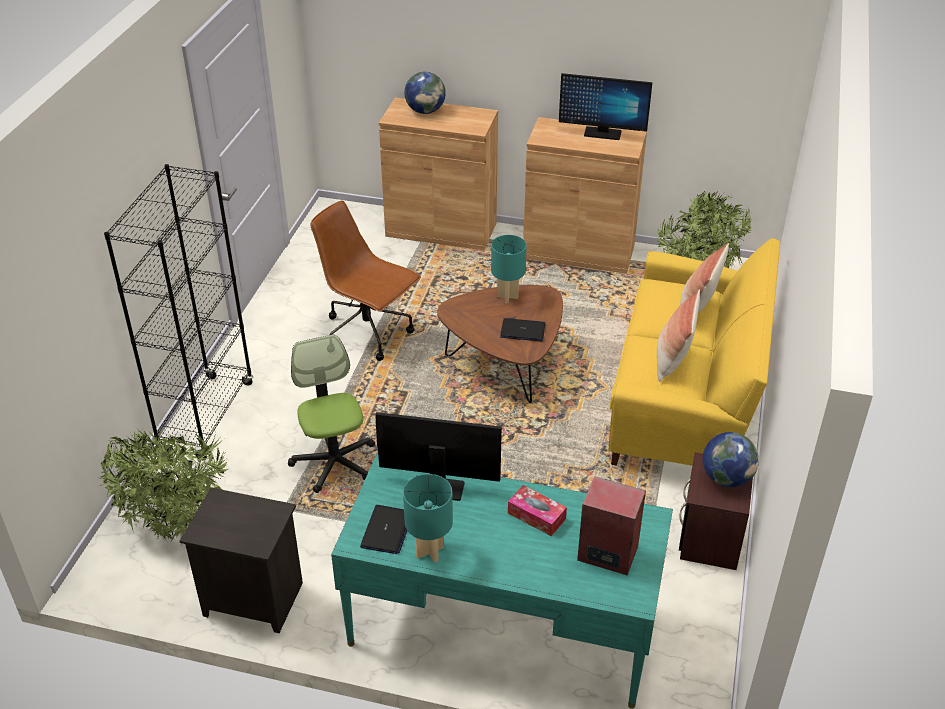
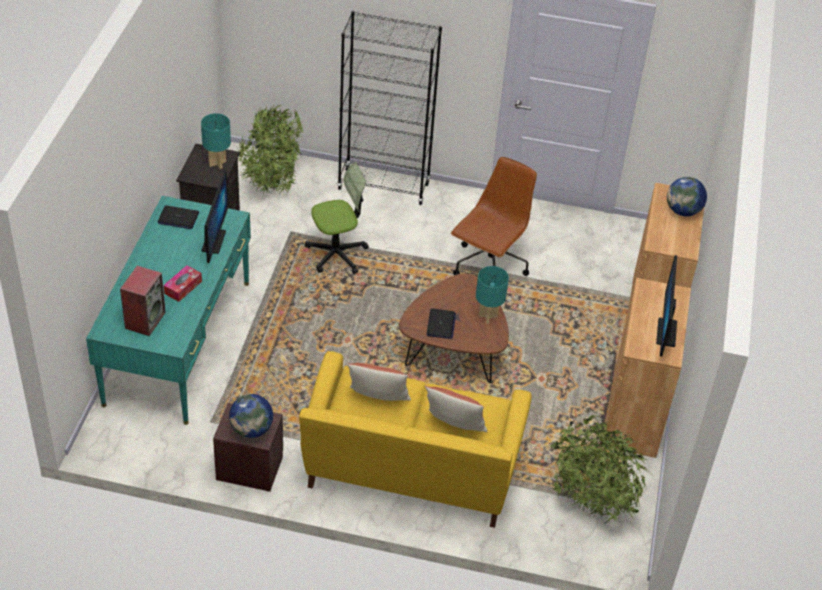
camera: 85 degrees right, 5 degrees up
(429, 552) = (157, 237): turquoise table lamp -> turquoise table lamp (217, 163)

